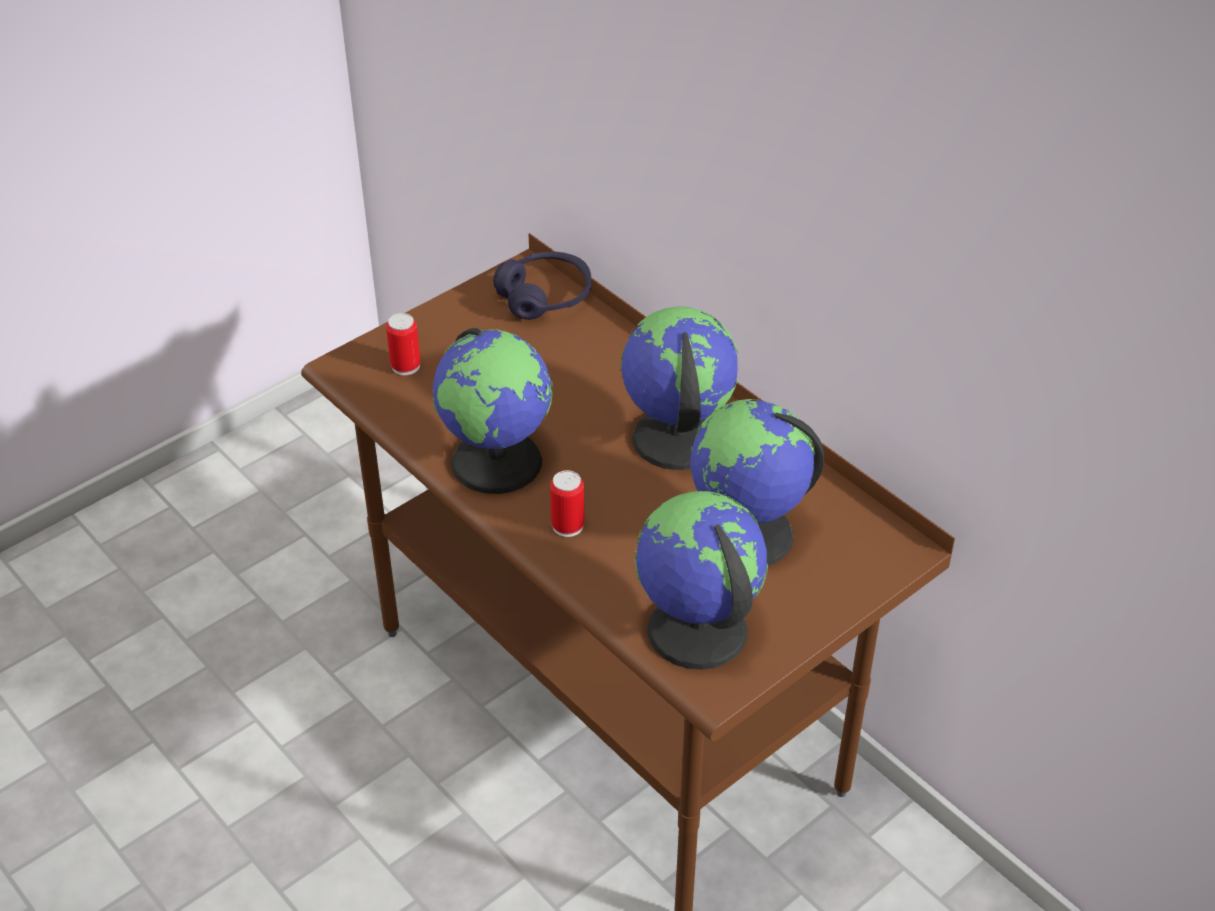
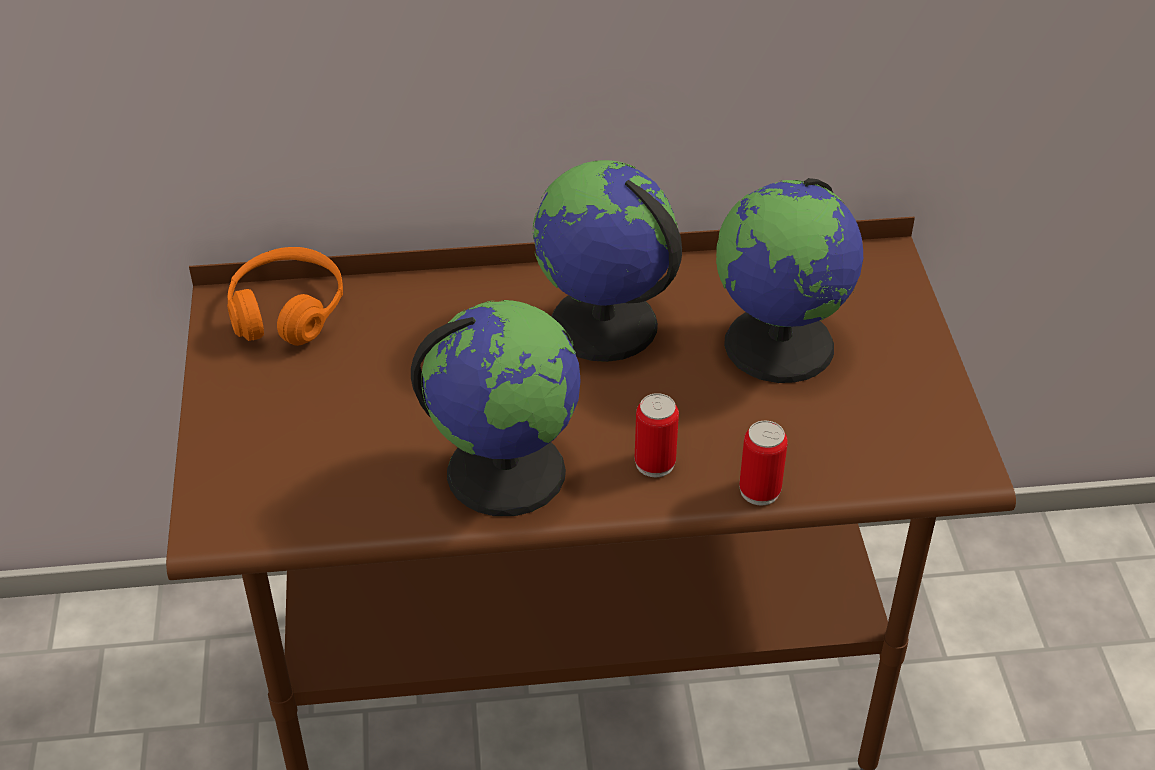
camera: 55 degrees left, 0 degrees up
(405, 366) = (272, 473): can -> can (759, 490)
(545, 297) = (287, 311): purple headphones -> orange headphones
(695, 631) = (880, 443): globe -> none

